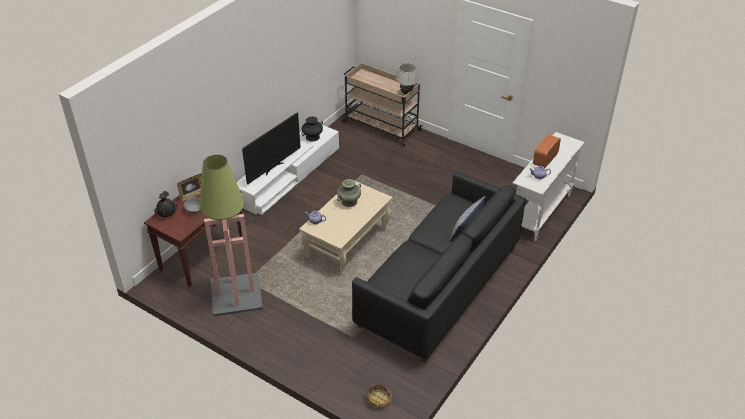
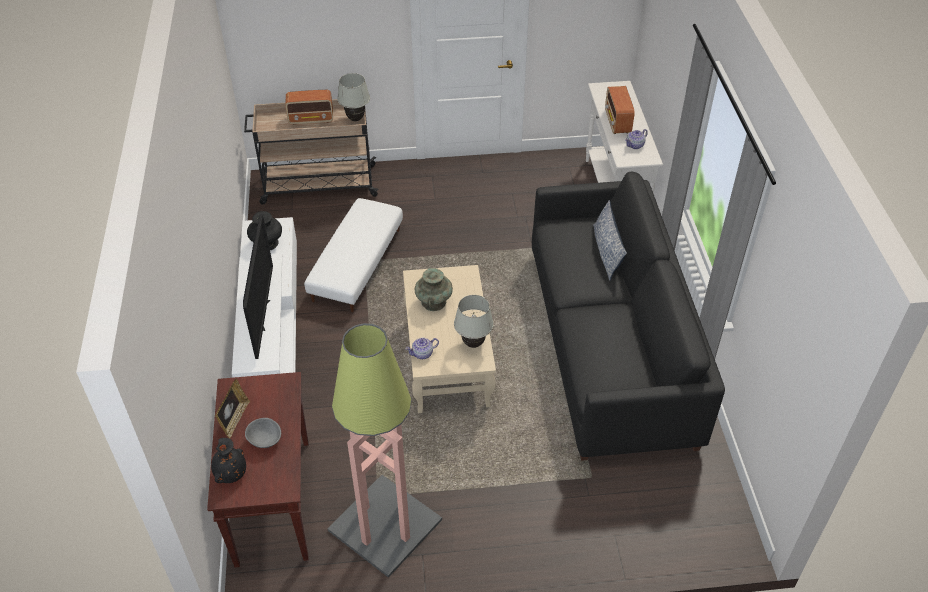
camera: 40 degrees left, 5 degrees up
(344, 230) = (473, 343): none -> white table lamp
(355, 174) = (356, 264): none -> white ottoman
(379, 399) = (704, 532): basket -> none
(384, 83) = (311, 119): none -> radio

